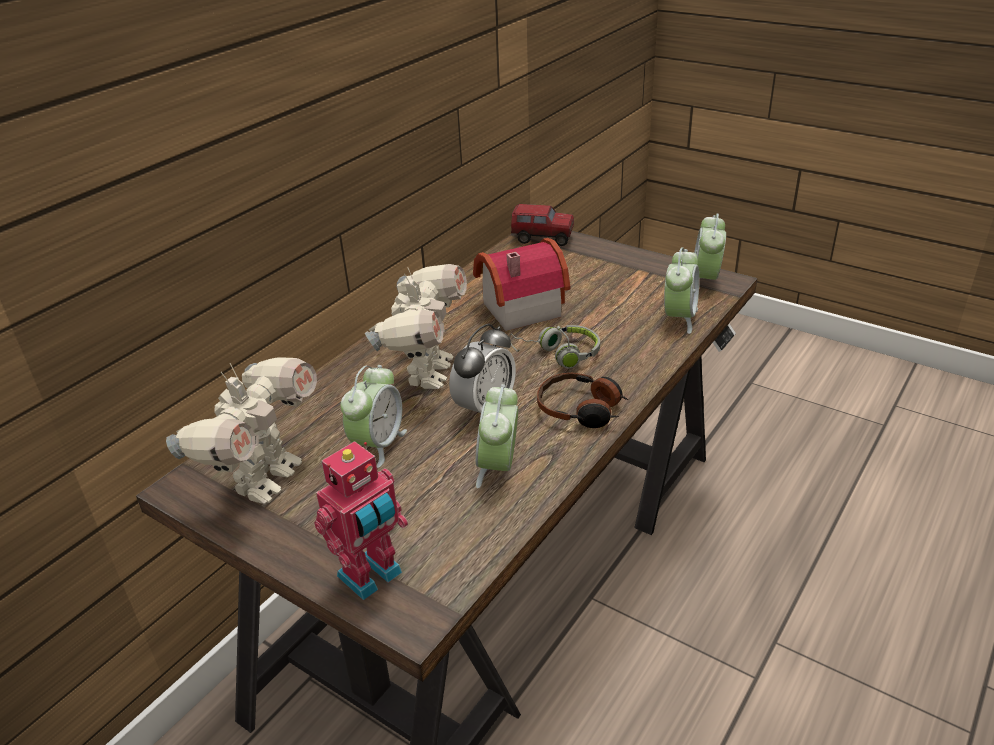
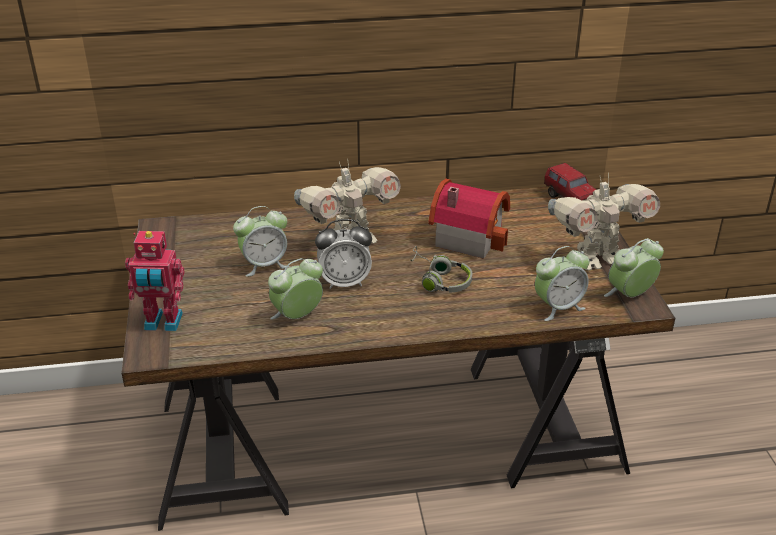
camera: 45 degrees right, 0 degrees up
(264, 479) = (193, 247): toy robot -> toy robot (596, 258)
(581, 409) = (392, 318): headphones -> none

